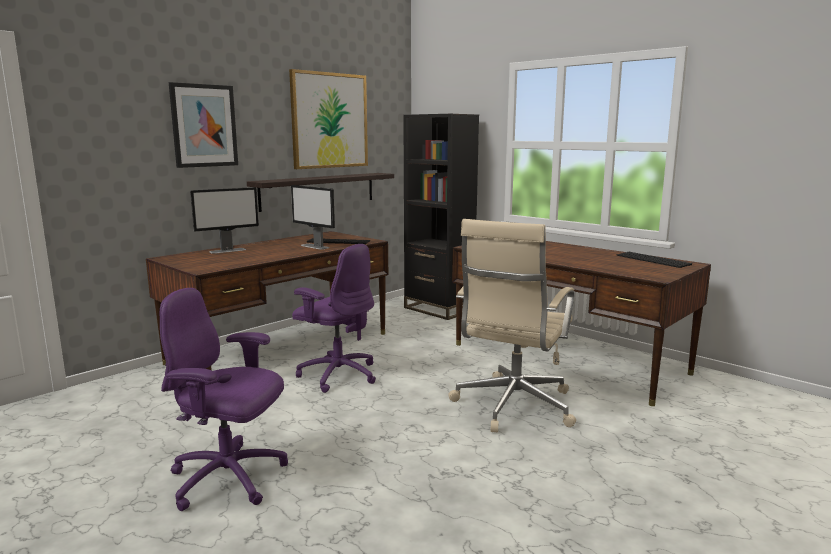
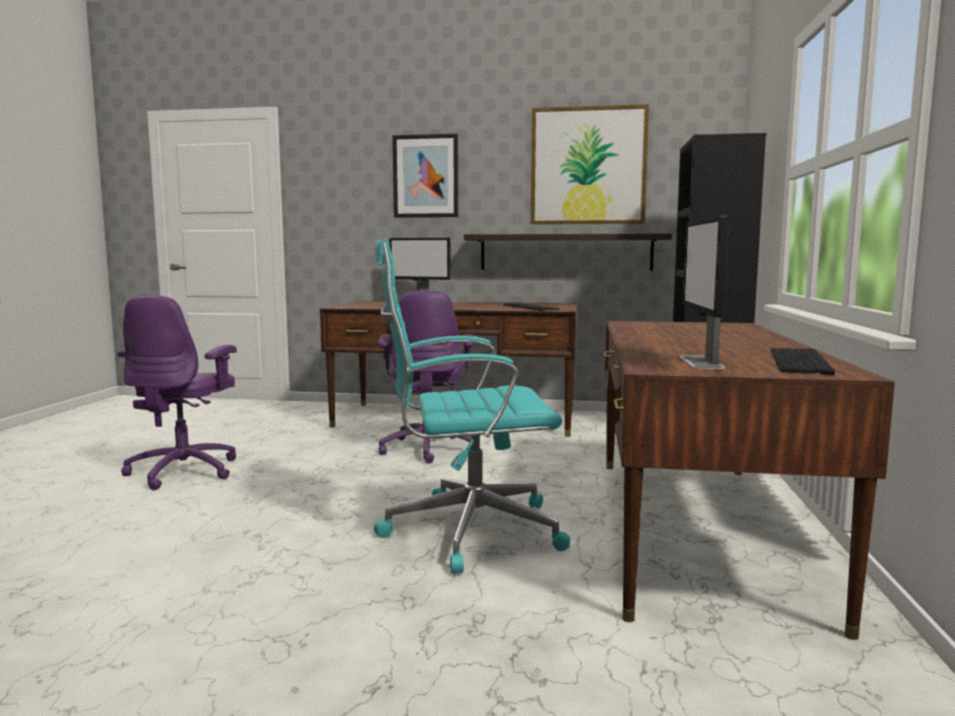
camera: 55 degrees right, 5 degrees down
(229, 479) = (185, 471): purple office chair -> purple office chair turned 150 degrees counterclockwise
(315, 246) = (489, 307): monitor -> monitor (701, 362)
(512, 407) = (467, 530): beige office chair -> turquoise office chair

